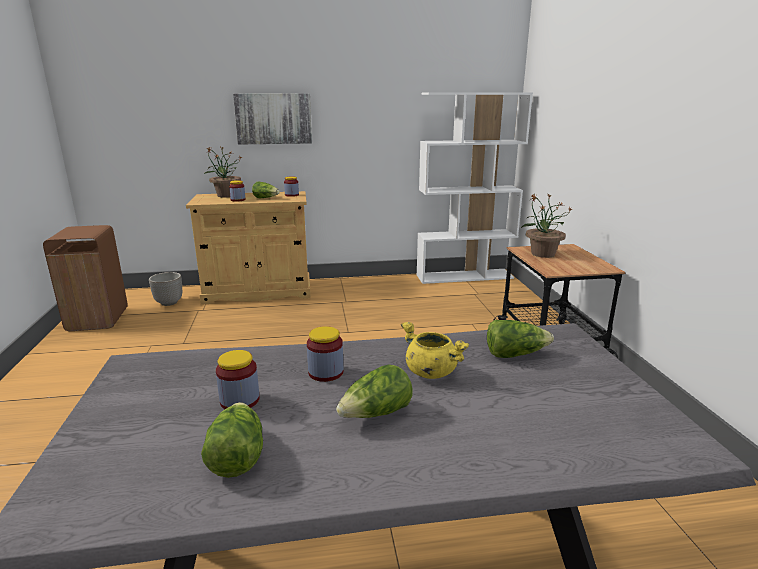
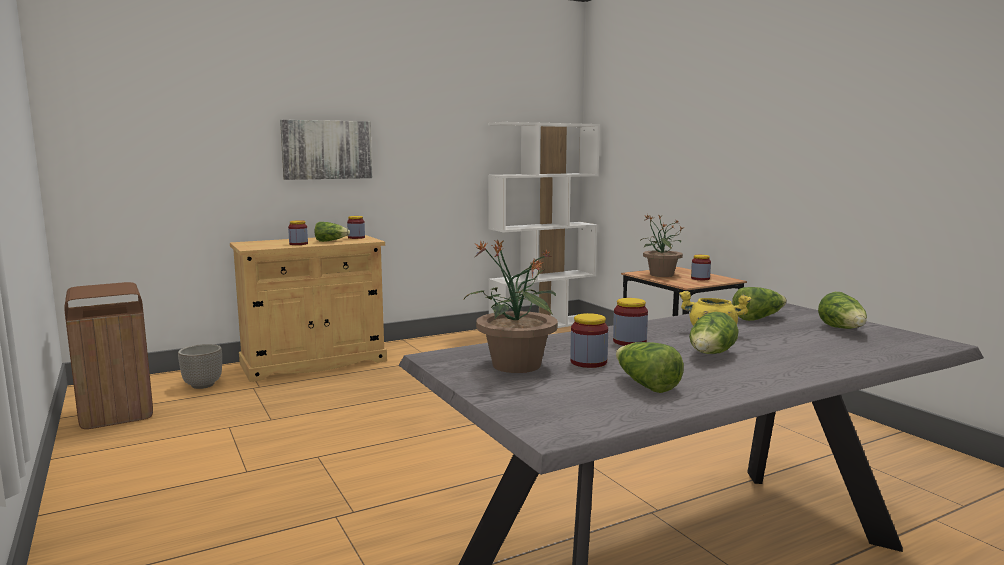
camera: 20 degrees left, 10 degrees down
(226, 195) = (274, 241): potted plant -> potted plant (515, 366)
(577, 263) = (700, 278): none -> jar
(592, 394) = (843, 329): none -> lettuce

